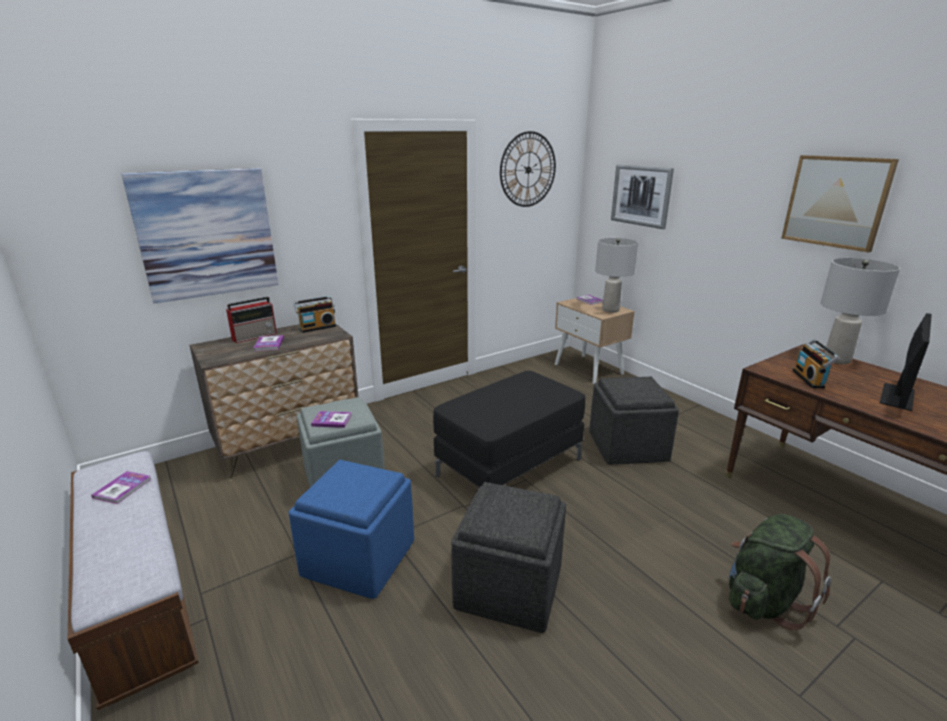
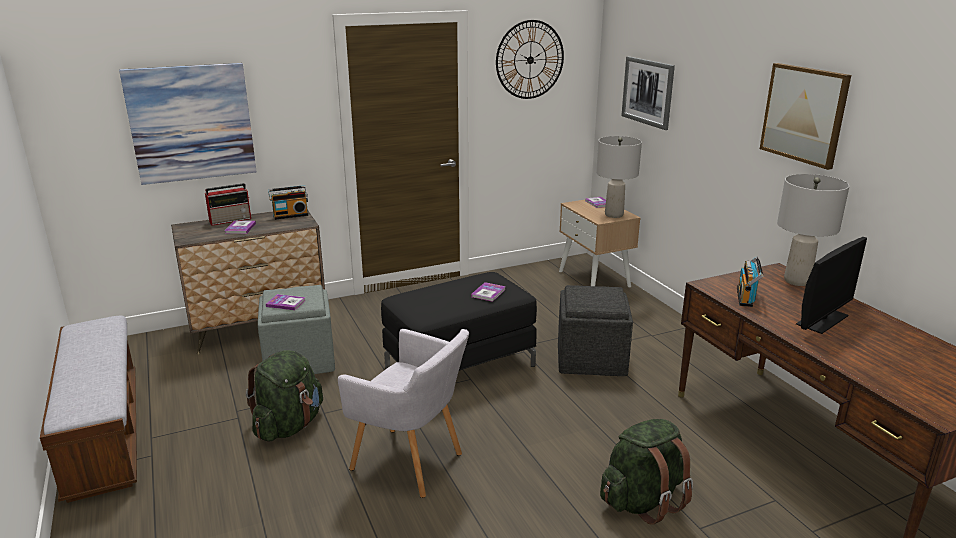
camera: 10 degrees right, 0 degrees up
(122, 488) = (97, 342): book -> book (488, 293)
(358, 557) = (289, 425): blue ottoman -> green backpack
(509, 587) = (411, 463): grey ottoman -> grey armchair

